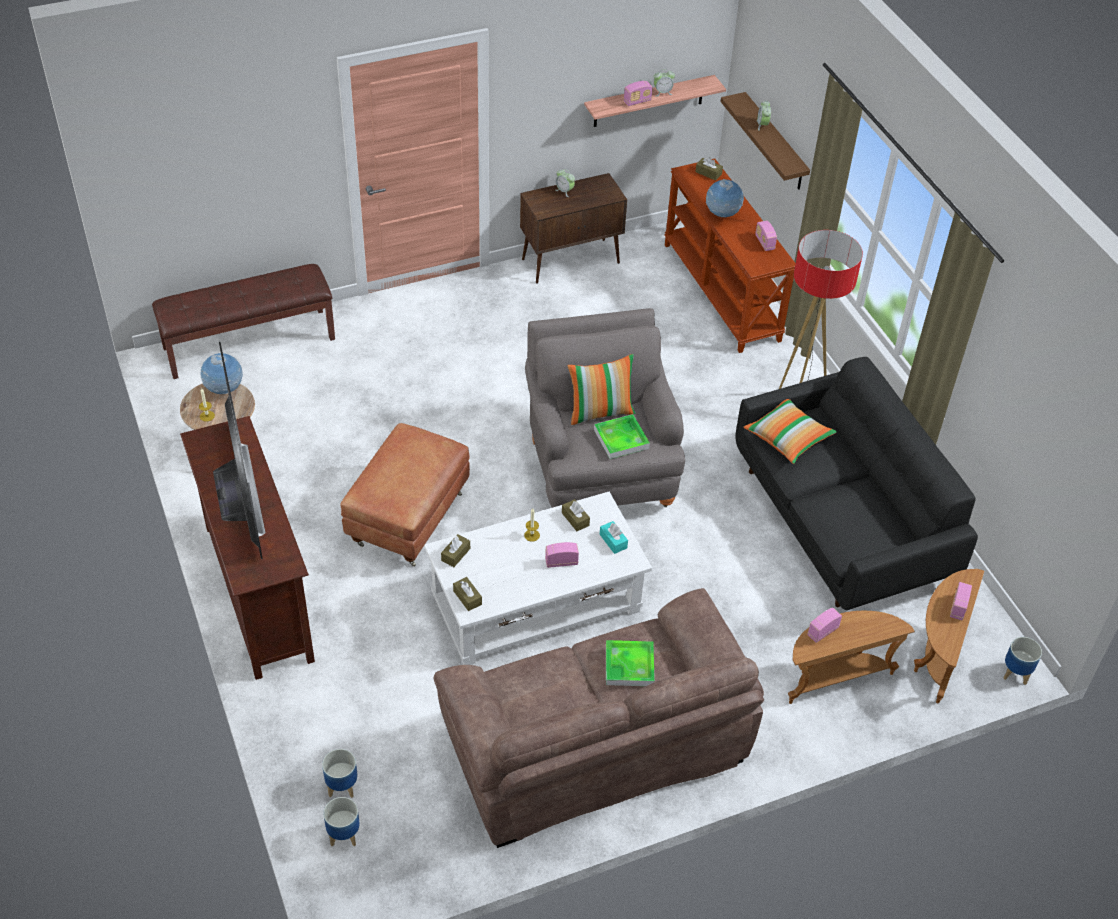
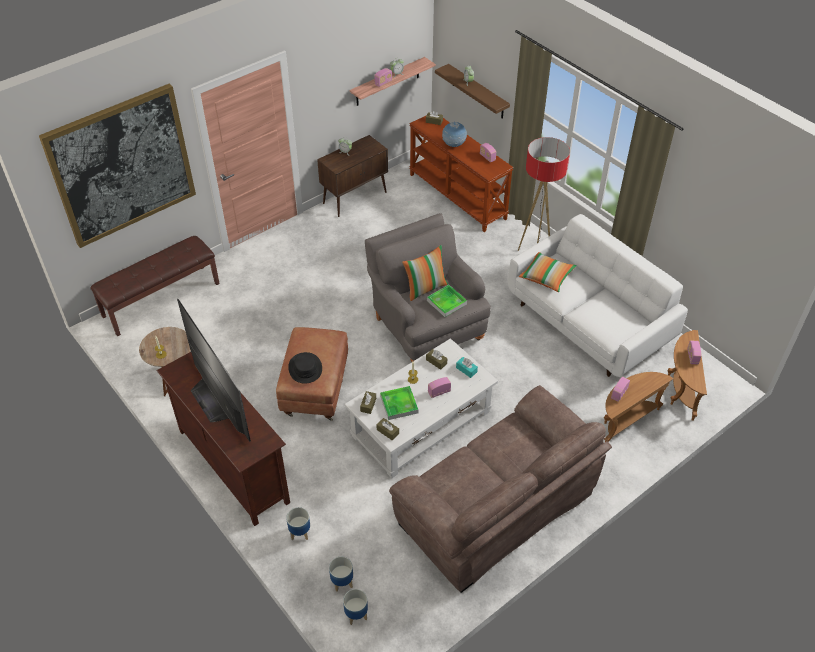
camera: 15 degrees left, 0 degrees up
(221, 145) = (122, 165): none -> picture
(224, 390) = (166, 334): globe -> none
(390, 482) = (305, 368): none -> black hat
(629, 665) = (511, 448): tray -> tray (399, 404)
(840, 522) = (589, 322): black sofa -> white sofa
(1015, 673) = (729, 389): planter -> planter (299, 532)

